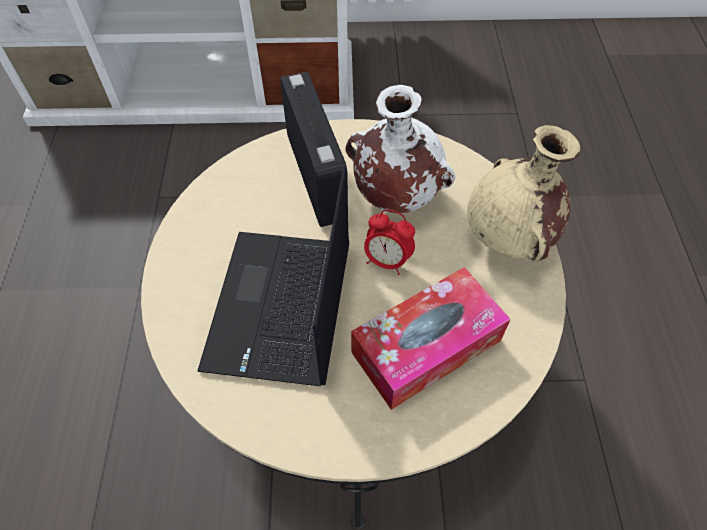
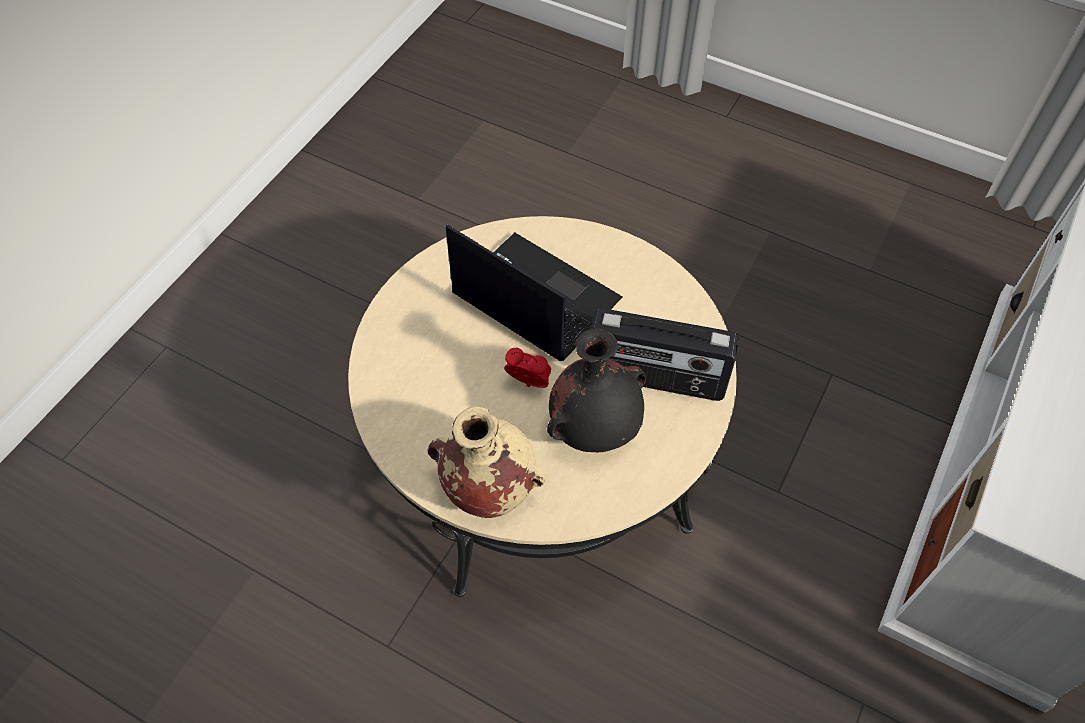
camera: 120 degrees right, 0 degrees up
(387, 261) = (529, 384): alarm clock -> alarm clock turned 60 degrees clockwise
(395, 195) = (595, 428): white vase -> black vase
(426, 346) = (437, 369): tissue box -> none

